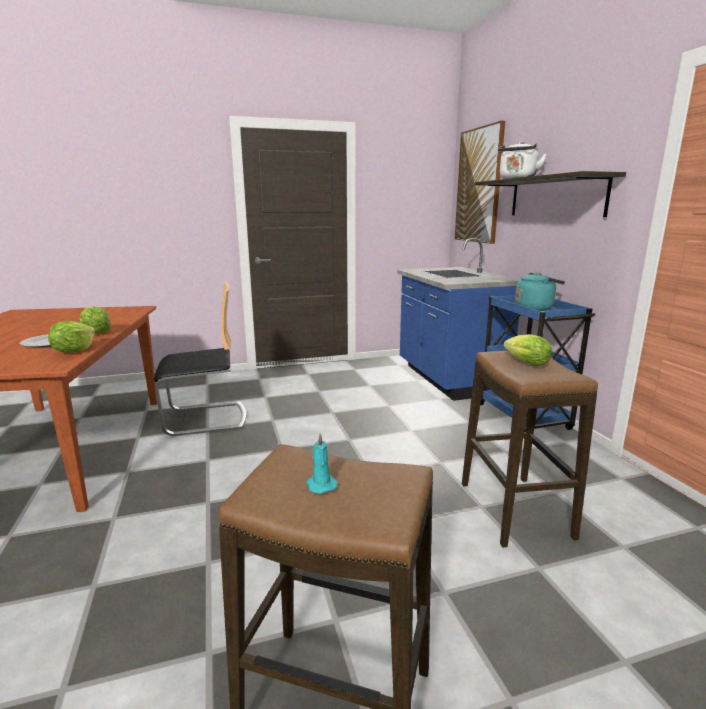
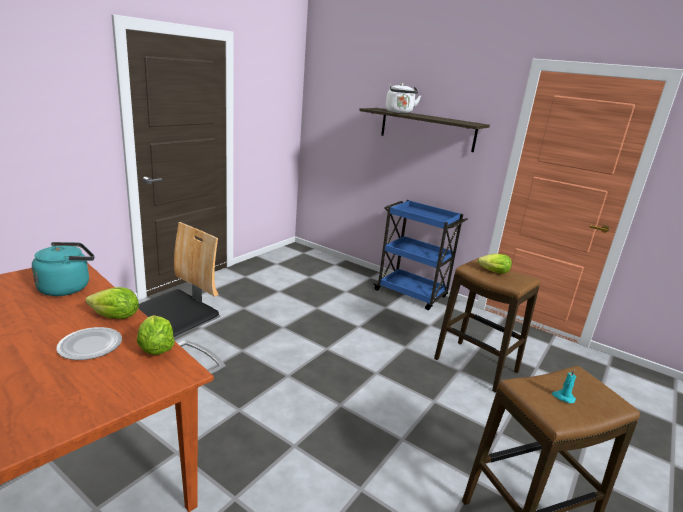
camera: 40 degrees left, 5 degrees up
(448, 379) = (330, 270): blue counter -> none
(479, 186) = (339, 103): picture -> none
(535, 308) = (423, 215): turquoise kettle -> turquoise kettle (67, 287)

